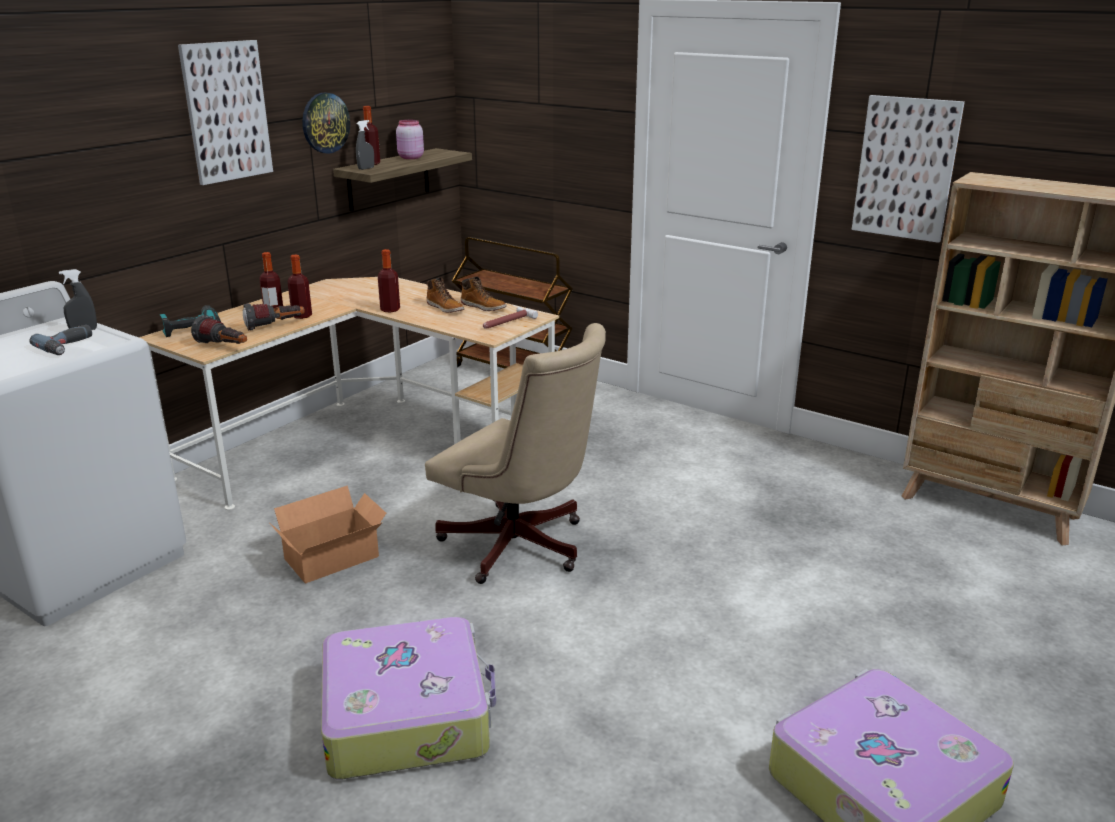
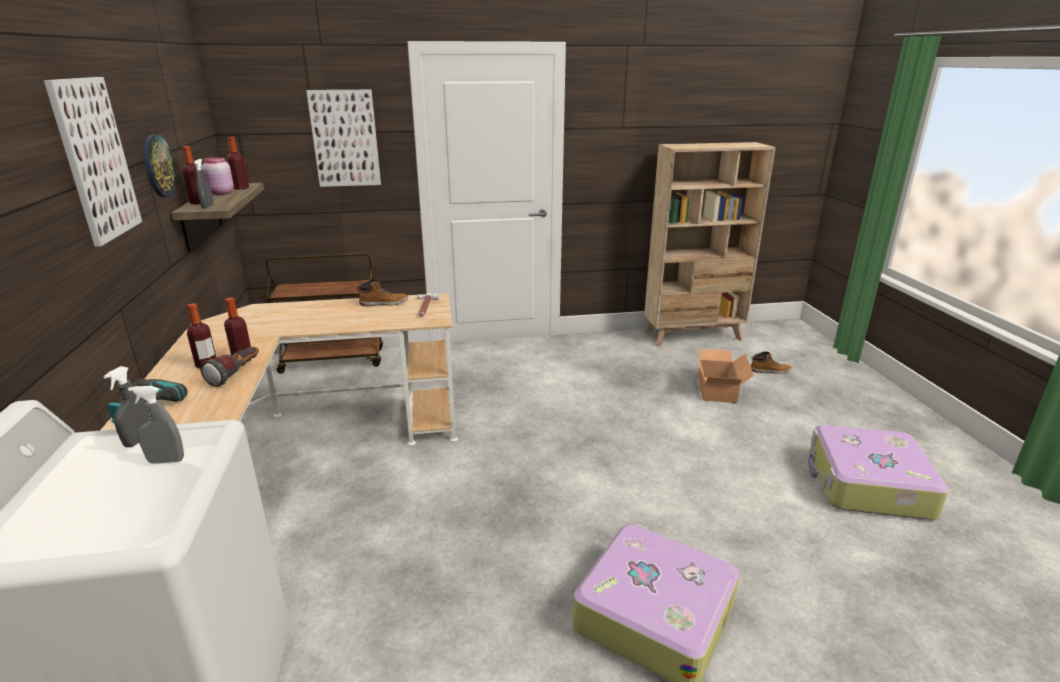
camera: 45 degrees left, 0 degrees up
(69, 346) = (166, 461): power drill -> grey spray bottle
(224, 347) = (224, 409): flashlight -> none
(335, 559) = (427, 551): cardboard box -> cardboard box (718, 389)
(390, 310) = (314, 328): bottle -> bottle (241, 188)
(445, 308) = (357, 313): boot -> boot (769, 370)
(521, 548) = (536, 470): beige office chair -> none
(905, 168) = (617, 147): picture -> picture (345, 138)

